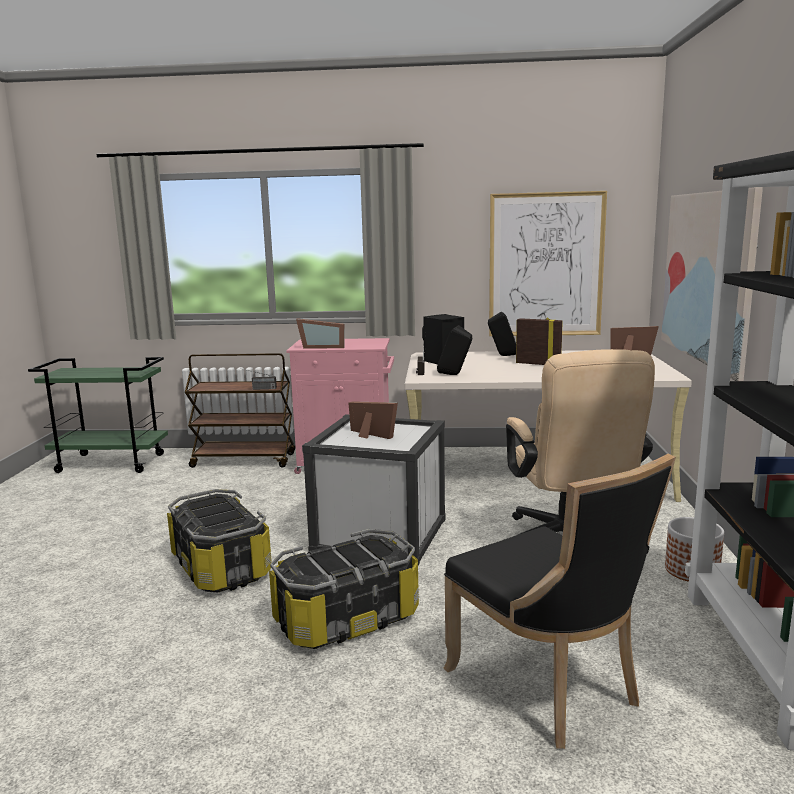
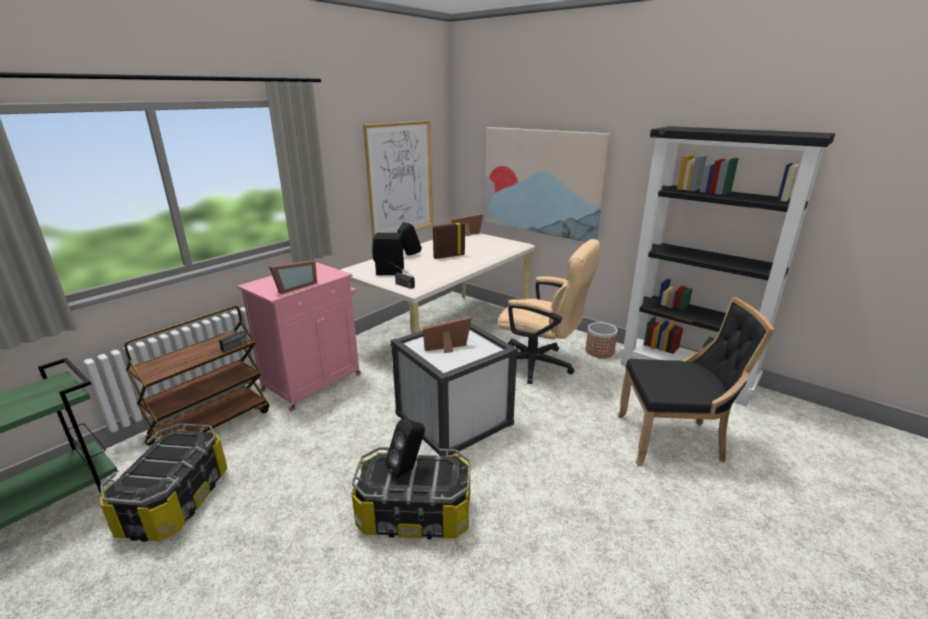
camera: 55 degrees left, 10 degrees up
(346, 618) = (553, 479): storage box -> storage box (175, 501)
(454, 375) = (432, 280): black speaker -> black speaker (408, 469)

